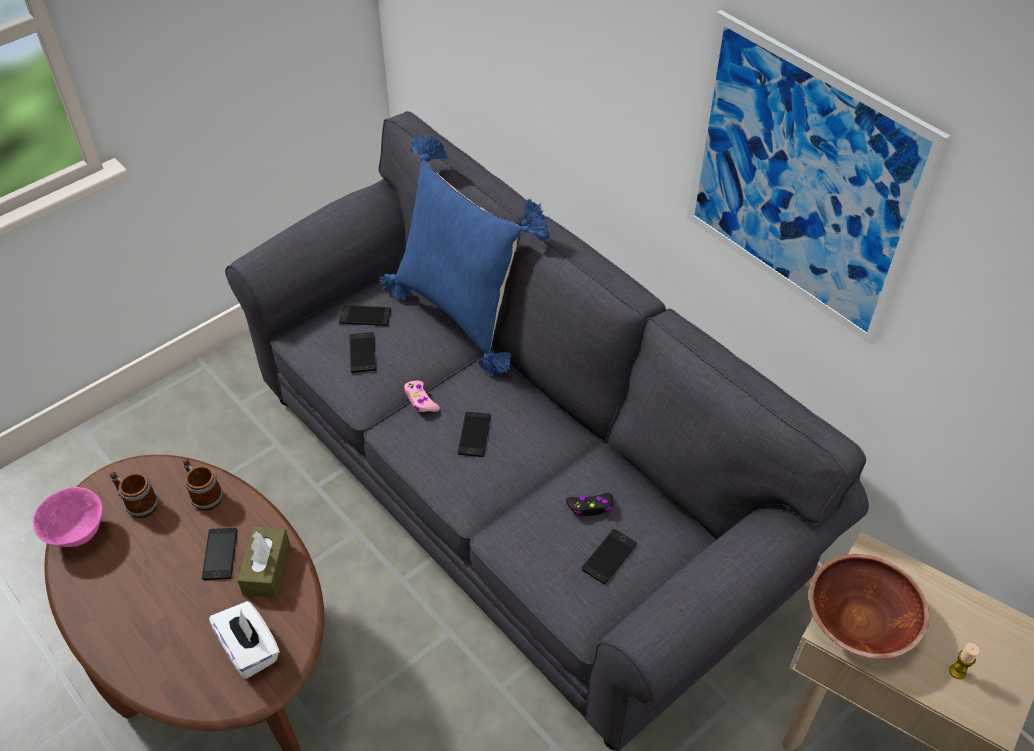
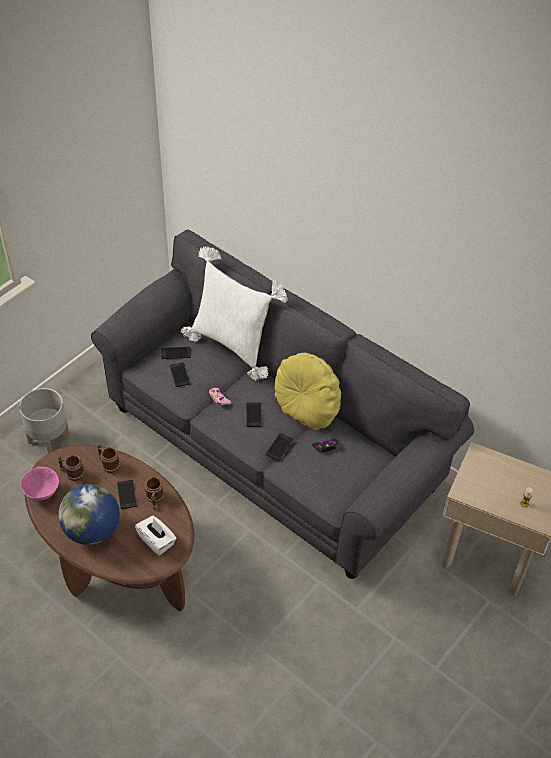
camera: 10 degrees left, 0 degrees up
(142, 614) = (92, 530): none -> globe
(160, 439) = (50, 440): none -> grey planter
(266, 569) = (154, 499): brown tissue box -> mug
(464, 320) = (234, 349): blue pillow -> white pillow
(567, 440) = (306, 412): none -> yellow pillow
(609, 556) = (340, 471): phone -> phone (279, 447)
(800, 181) = (423, 266): picture -> none
(859, 622) = (474, 486): brown bowl -> none

